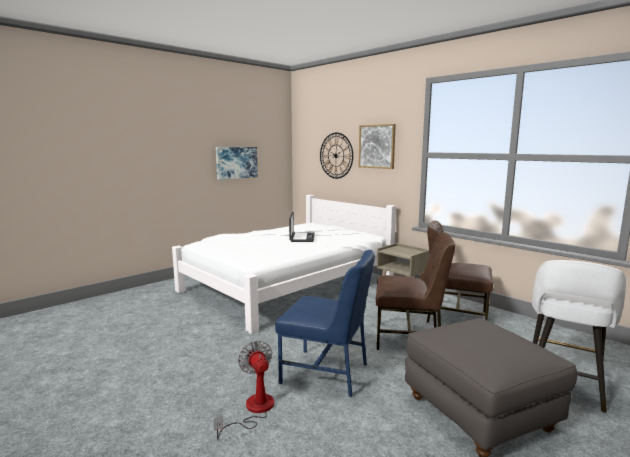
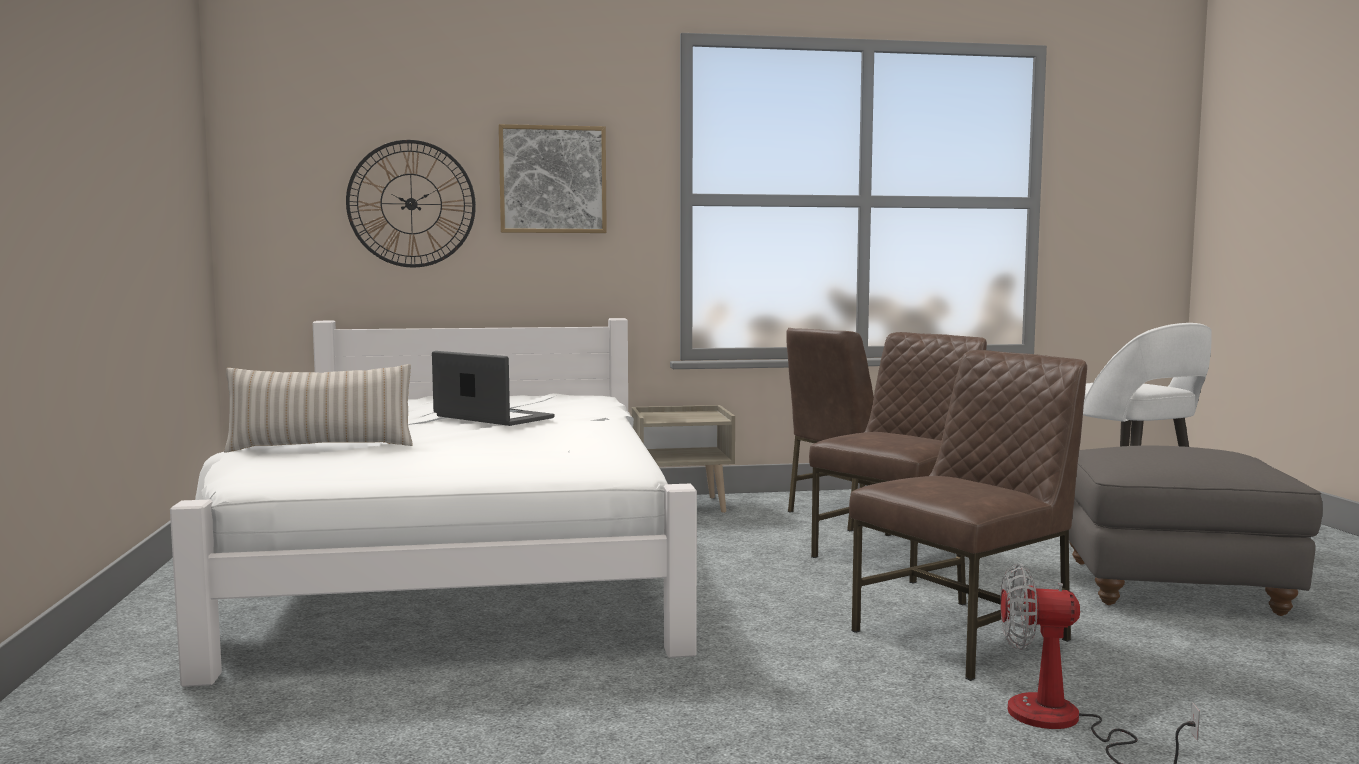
camera: 55 degrees left, 5 degrees down
(236, 162) = (135, 211): picture -> none
(237, 237) = (321, 446): none -> beige pillow
(326, 373) = (966, 636): blue chair -> brown chair

